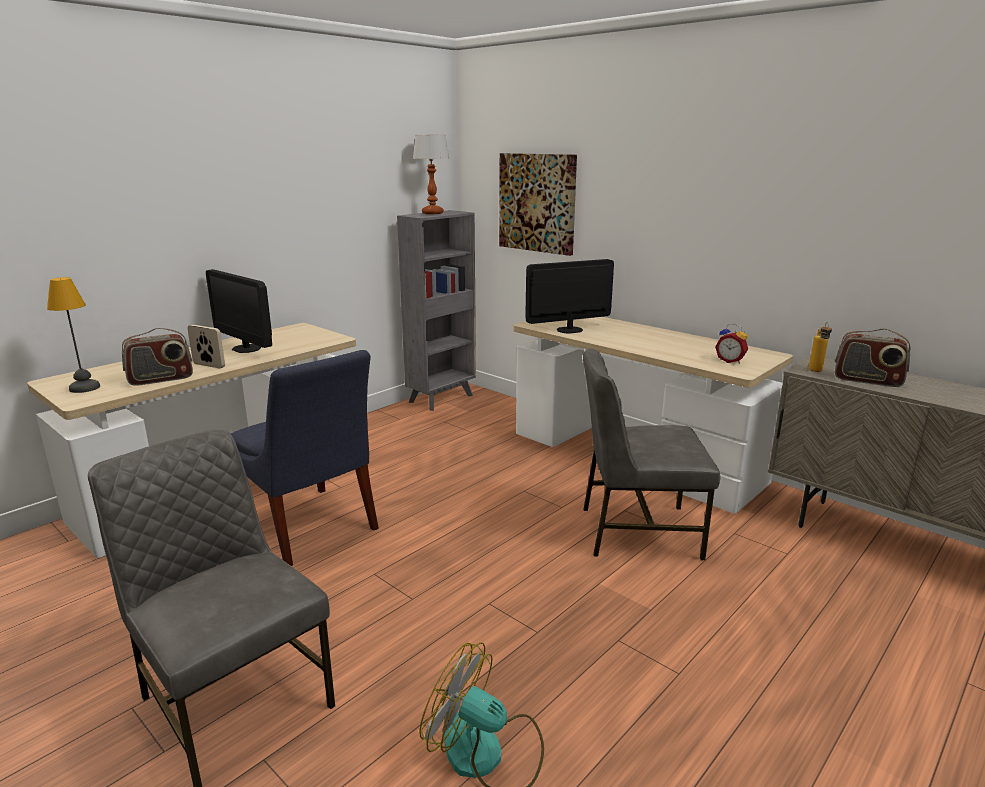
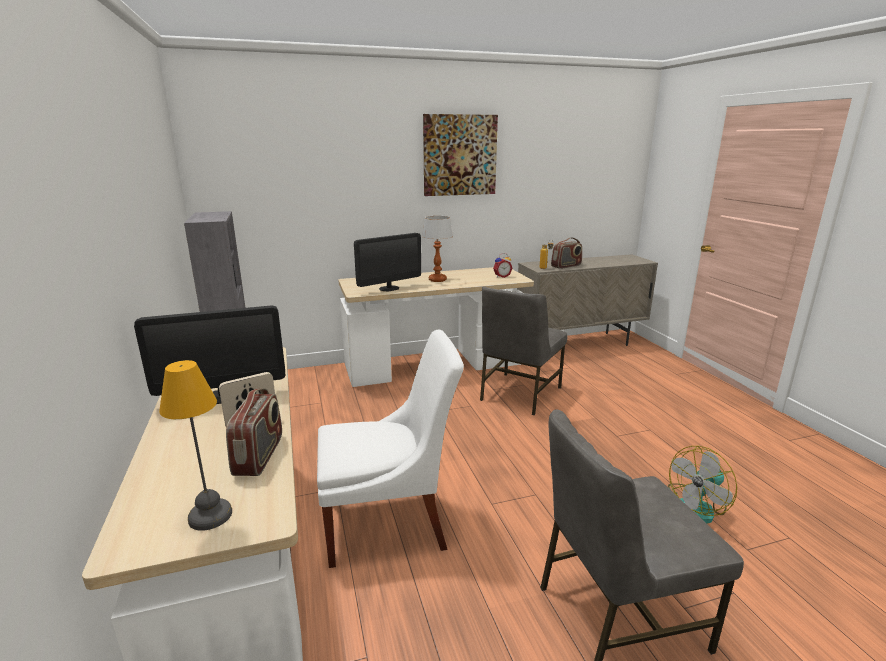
camera: 60 degrees left, 0 degrees up
(309, 527) = (391, 522): blue chair -> white chair
(432, 213) = (204, 216): table lamp -> table lamp (437, 280)
(537, 203) = (294, 195): picture -> picture (459, 155)
(569, 330) = (389, 288): monitor -> monitor turned 135 degrees counterclockwise

